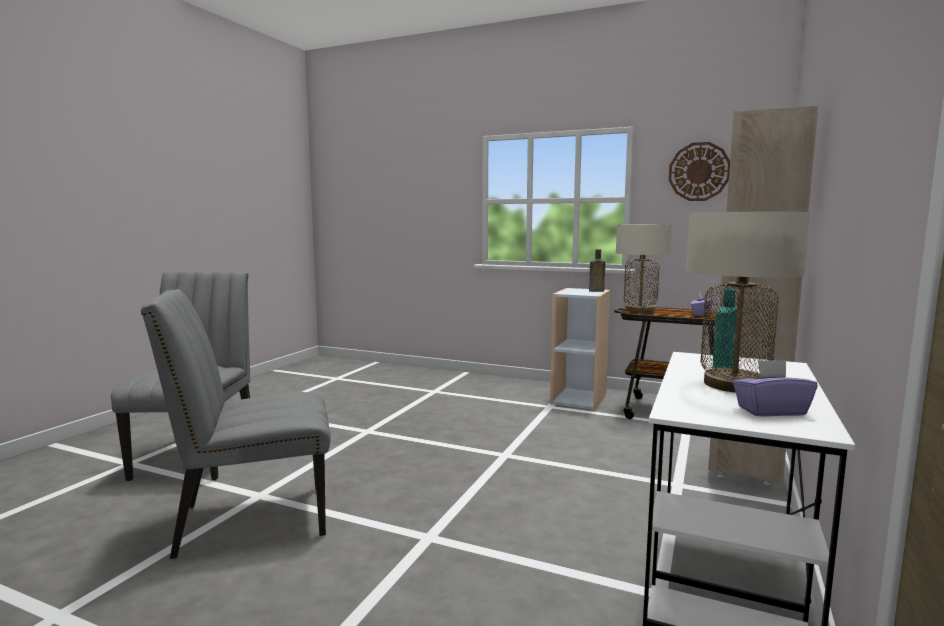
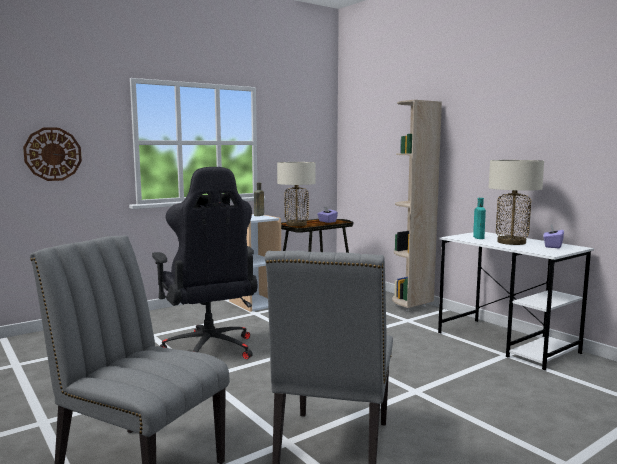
camera: 60 degrees left, 0 degrees up
(429, 416) = (209, 349): none -> black office chair
(699, 172) = (295, 124): wall clock -> wall clock (53, 154)

